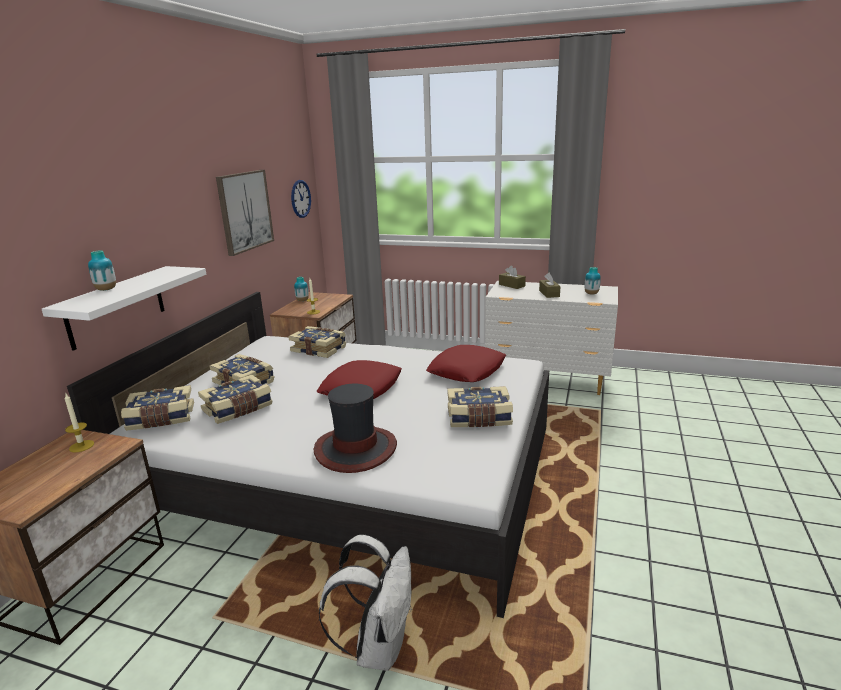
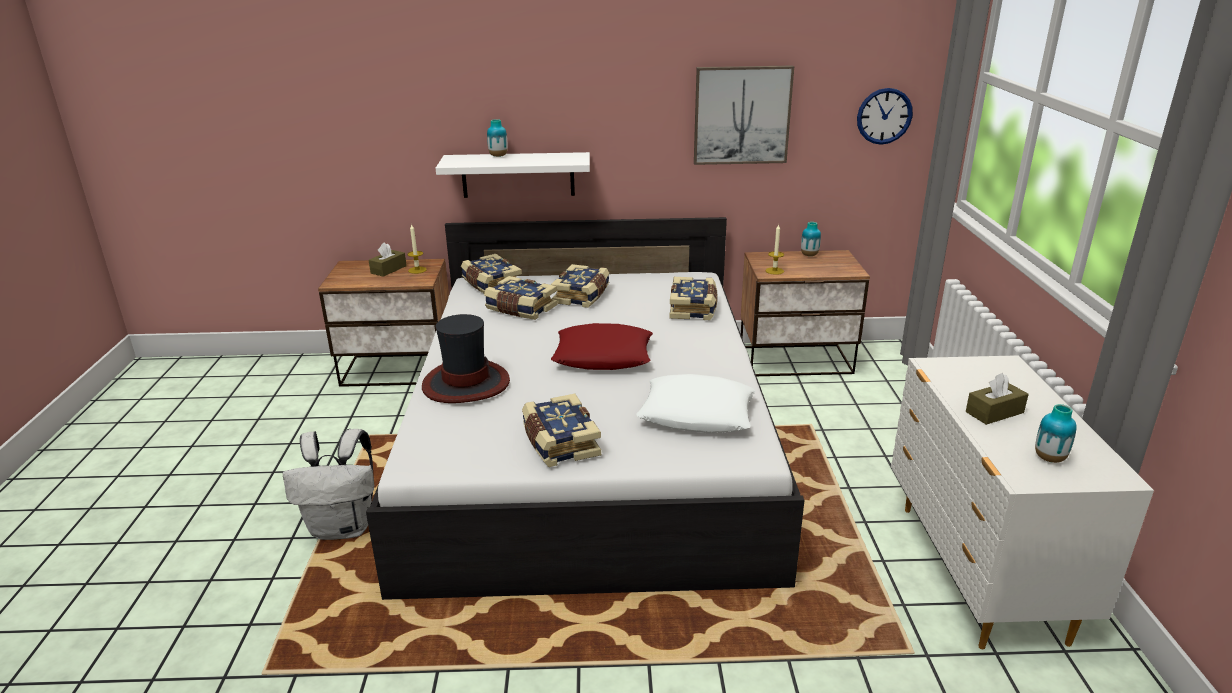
camera: 70 degrees right, 5 degrees up
(467, 370) = (696, 413): red pillow -> white pillow
(512, 285) = (1002, 372): brown tissue box -> brown tissue box (388, 269)

